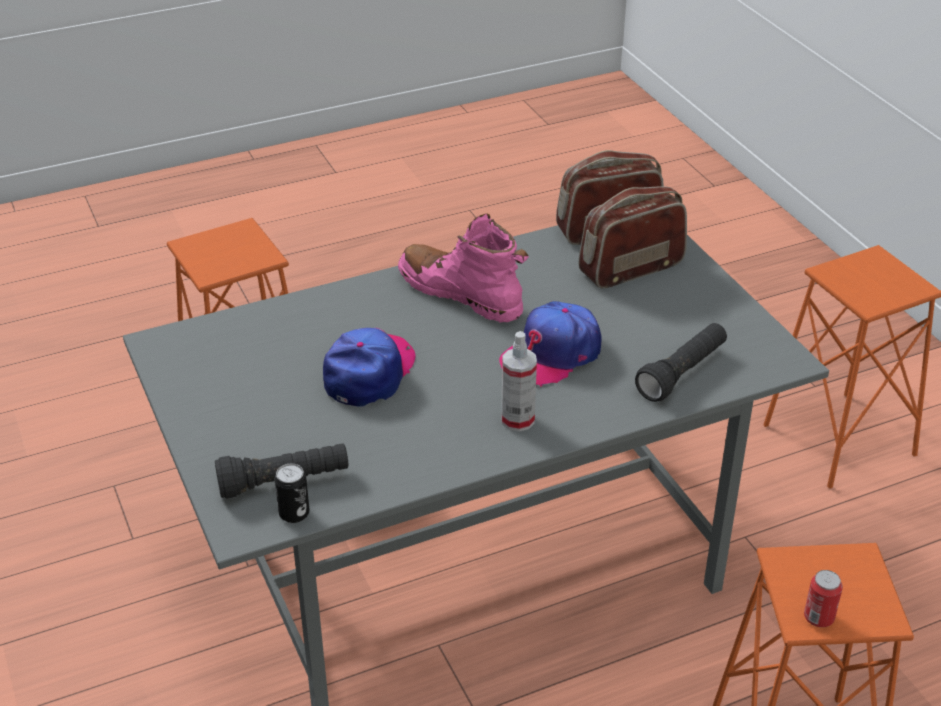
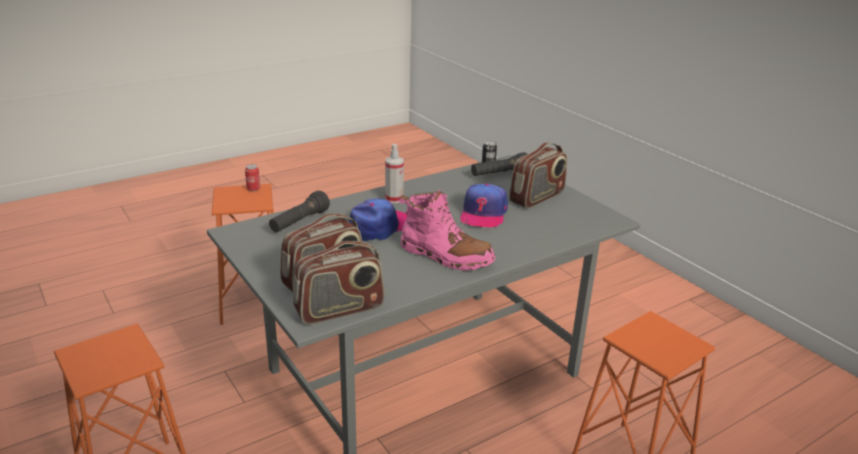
camera: 170 degrees right, 10 degrees down
(251, 405) = (537, 198): none -> radio

